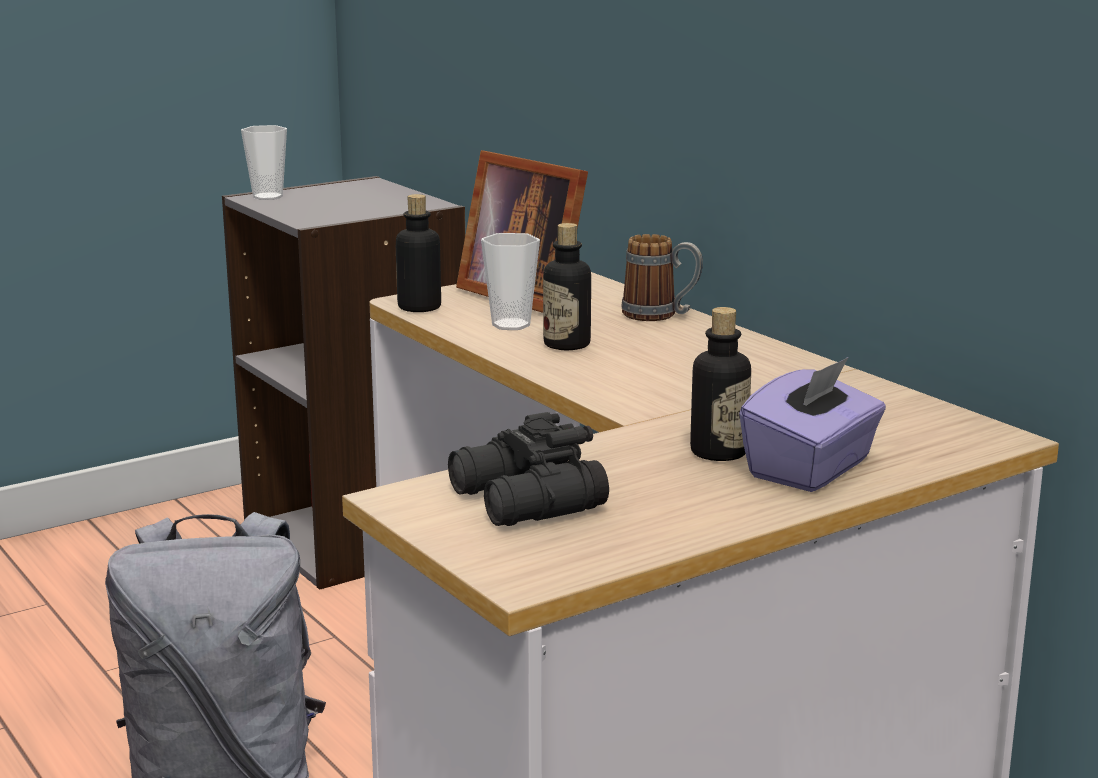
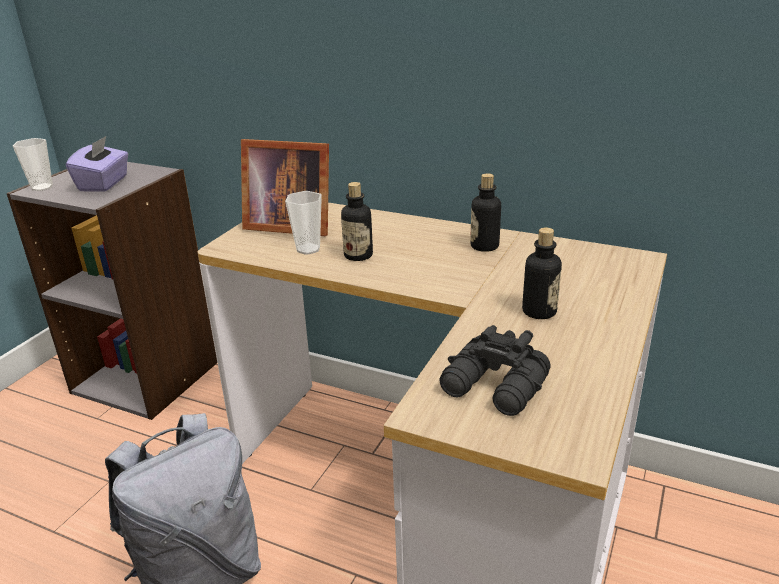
camera: 30 degrees left, 10 degrees up
(419, 307) = (236, 250): bottle -> bottle (484, 246)
(660, 315) = (380, 220): mug -> none
(811, 469) = (596, 308): purple tissue box -> purple tissue box (104, 183)

